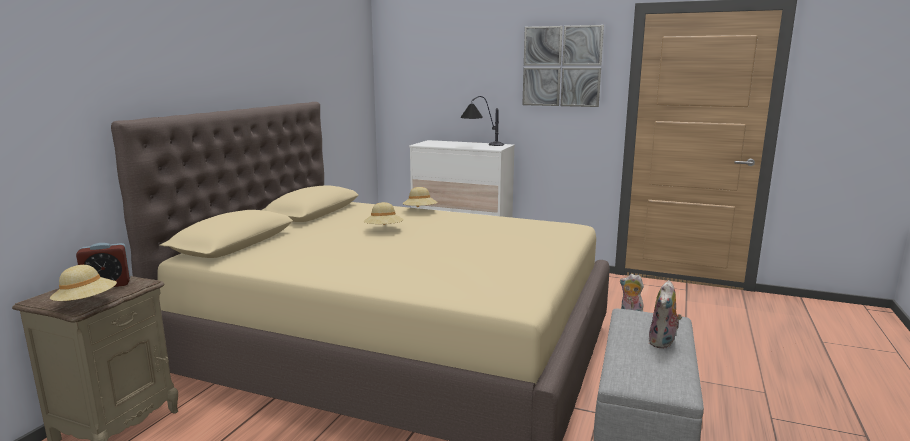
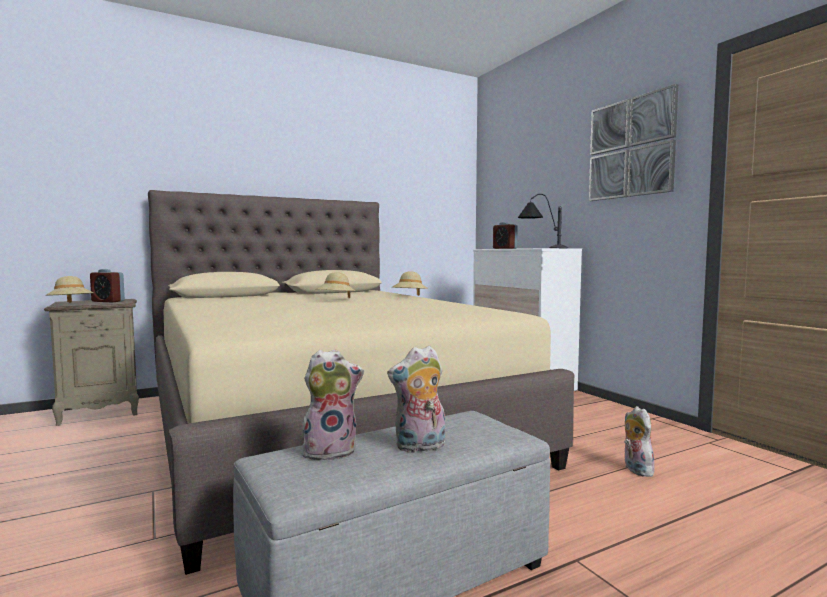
camera: 40 degrees right, 10 degrees down
(443, 145) = (504, 248): none -> alarm clock
(636, 363) = (331, 451): none -> plush toy

